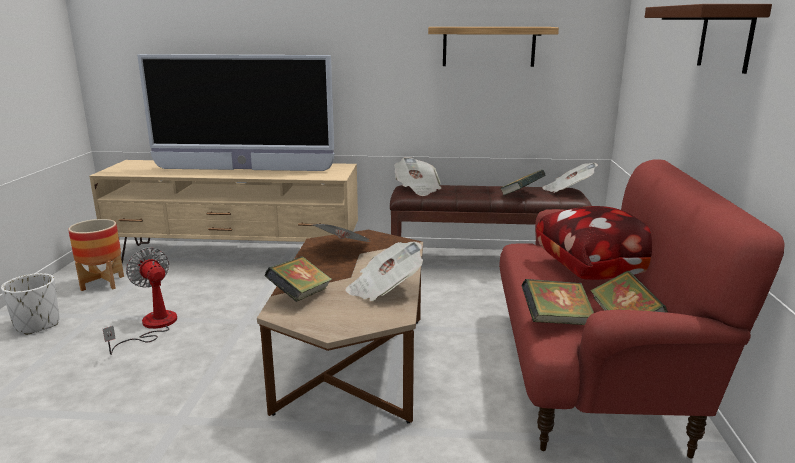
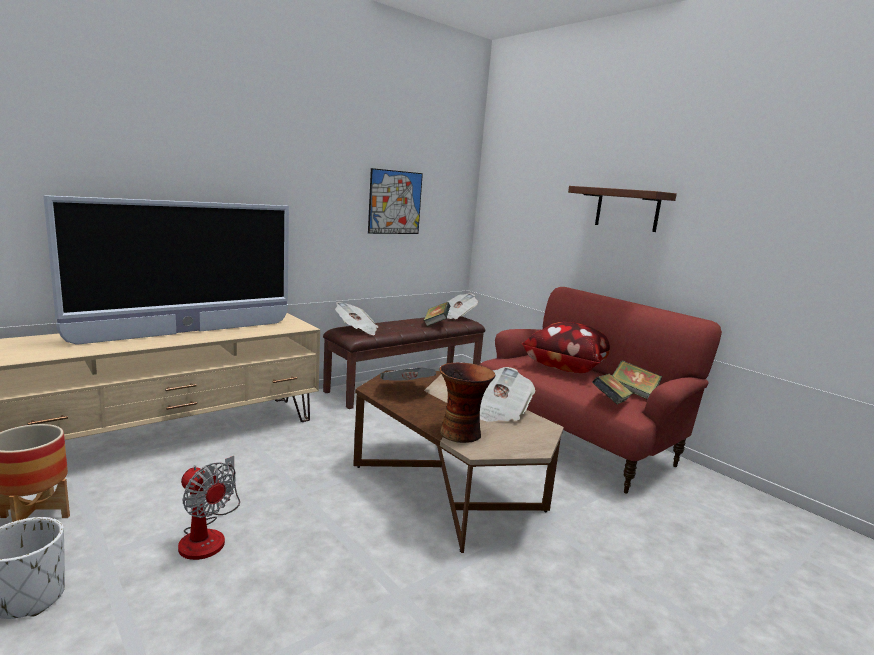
camera: 45 degrees left, 5 degrees down
(152, 326) = (208, 534): fan -> fan turned 150 degrees counterclockwise
(300, 296) = (461, 433): book -> vase
(488, 46) = (395, 202): shelf -> picture

